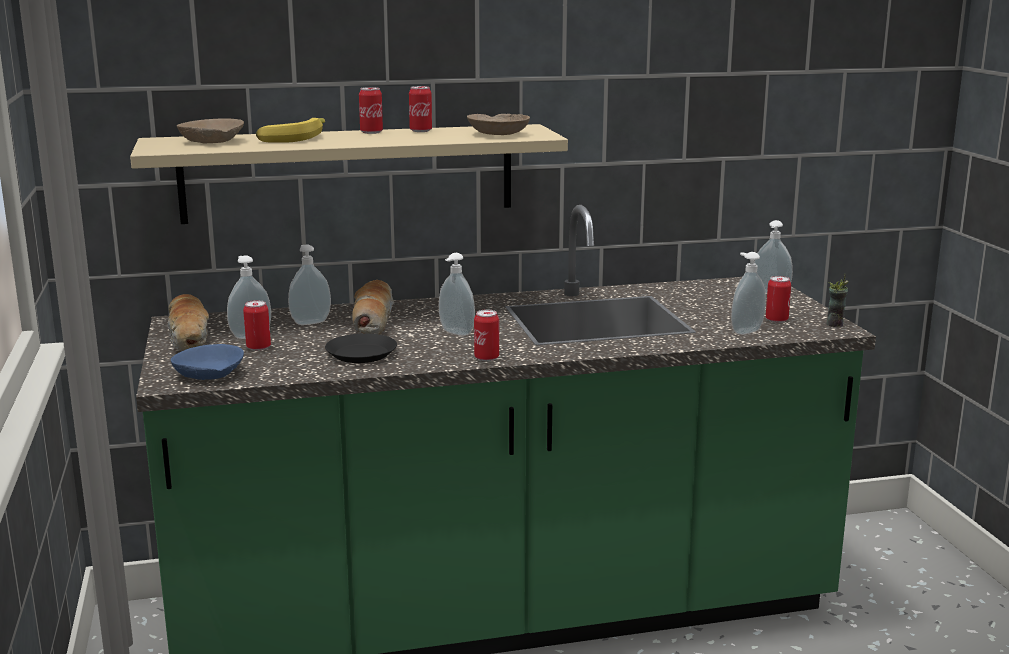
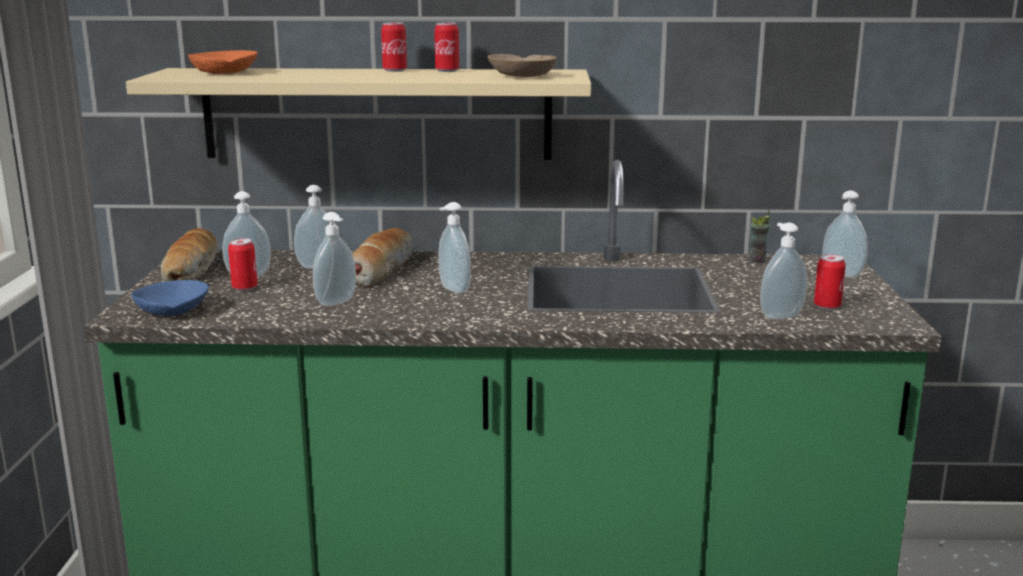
camera: 15 degrees right, 0 degrees up
(213, 141) = (225, 72): beige bowl -> orange bowl
(292, 139) = (305, 73): banana -> none
(361, 354) = (337, 303): black plate -> soap dispenser
(486, 358) = (462, 319): can -> none
(835, 324) = (897, 317): cup -> cup (757, 260)

